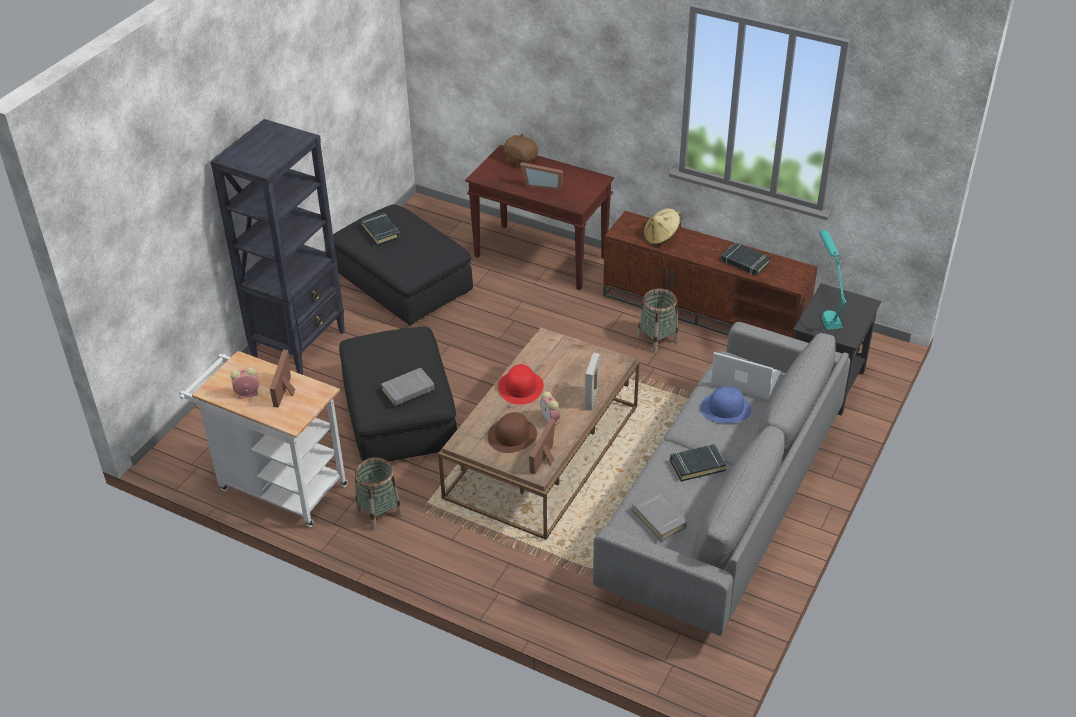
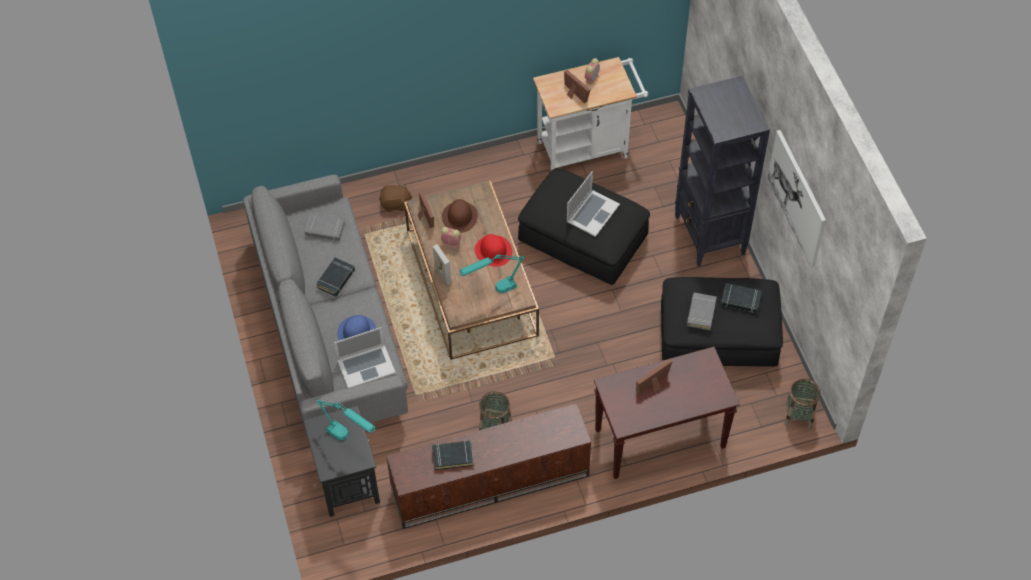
camera: 135 degrees right, 15 degrees up
(309, 107) = (797, 198): none -> picture
(379, 512) = (514, 176): basket -> basket (799, 415)
(393, 359) = (592, 213): none -> laptop
(408, 390) = (555, 201): grey book -> grey book (701, 313)
(520, 160) = (702, 399): brown plush toy -> brown plush toy (395, 204)
(563, 358) = (493, 291): none -> turquoise table lamp
(661, 237) = (535, 434): beige hat -> none

